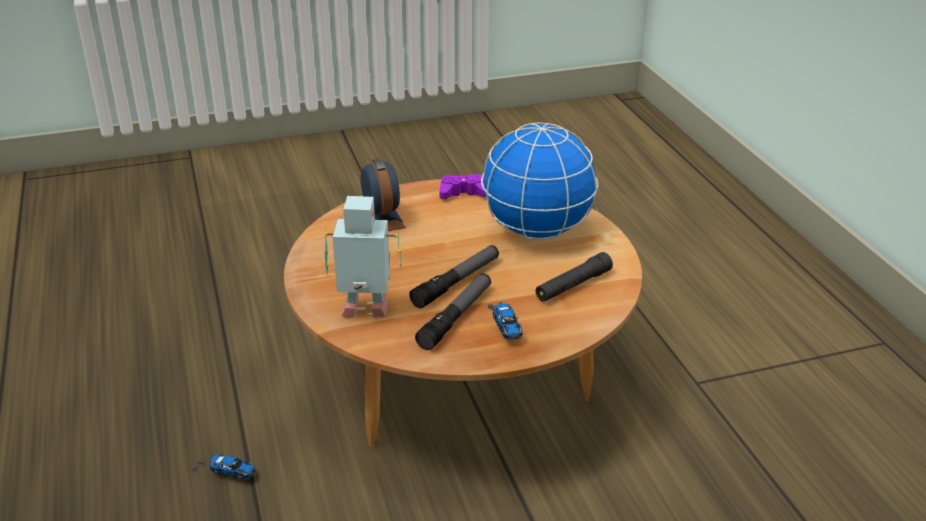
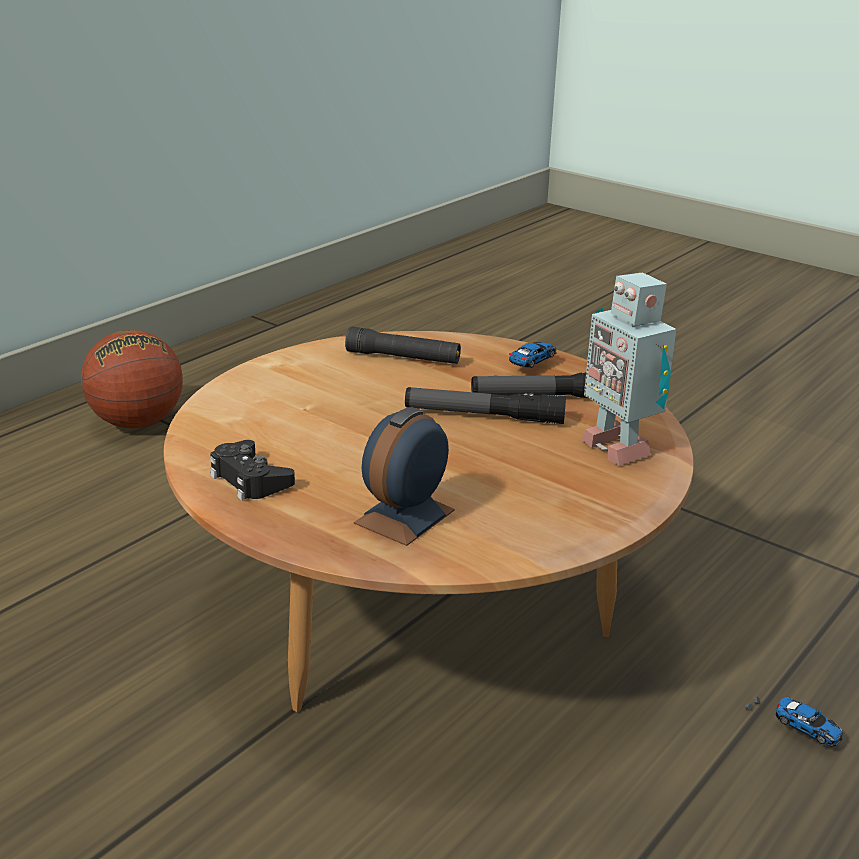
camera: 125 degrees left, 5 degrees down
(224, 473) = (791, 727): toy car -> toy car turned 150 degrees clockwise
(463, 193) = (249, 479): purple game controller -> black game controller
(536, 231) = (307, 402): globe -> none
(817, 344) = (137, 423): none -> basketball

